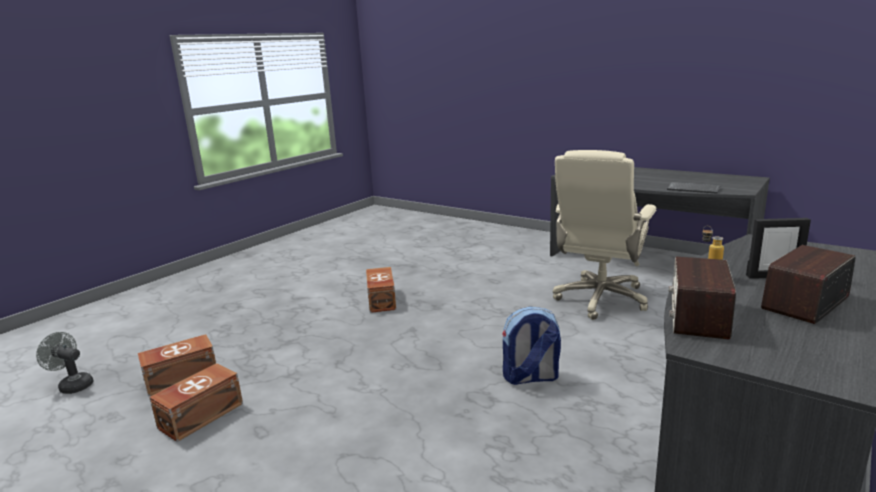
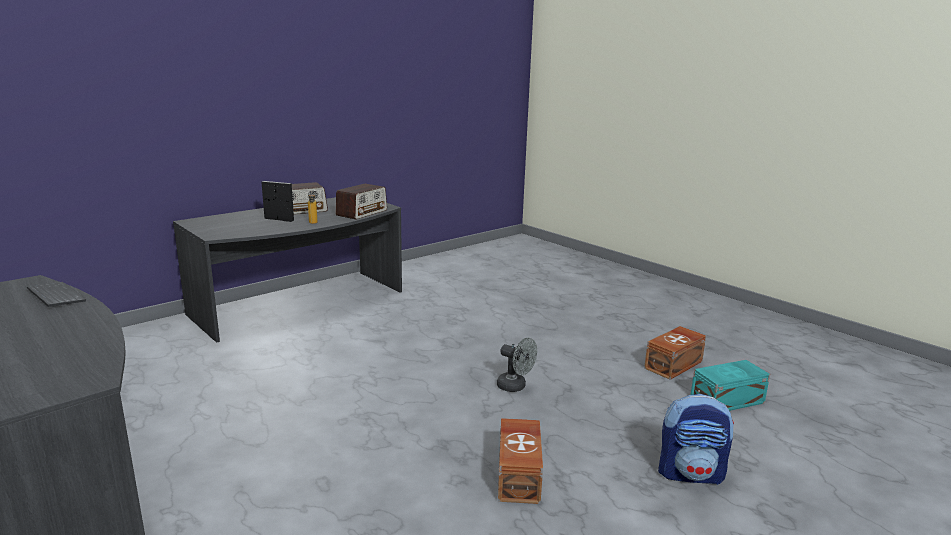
camera: 170 degrees left, 0 degrees up
(72, 385) = (842, 412): grey fan -> grey fan (515, 387)
(180, 378) = (728, 400): brown storage box -> turquoise storage box
(530, 377) = (402, 349): backpack -> backpack (691, 474)
(599, 301) = (237, 412): beige office chair -> none

